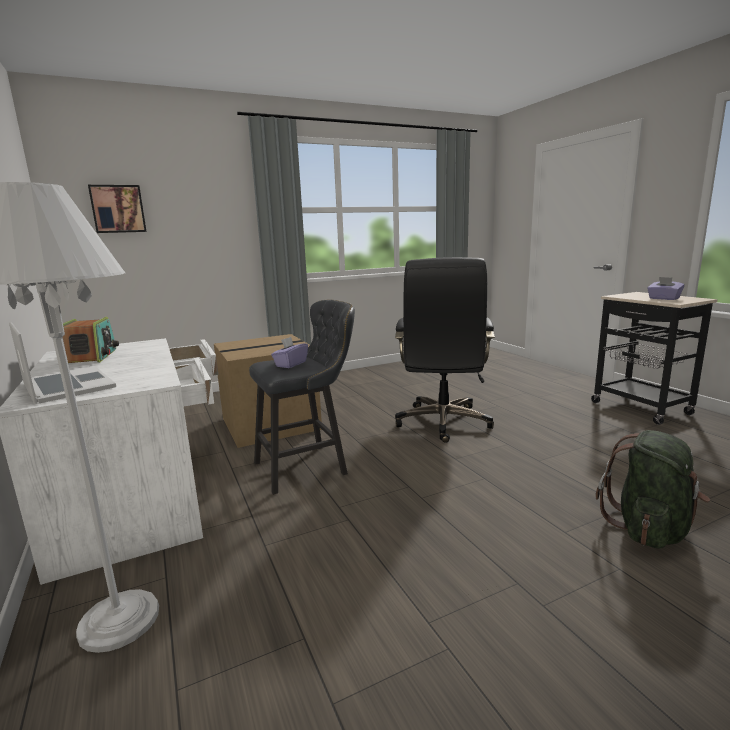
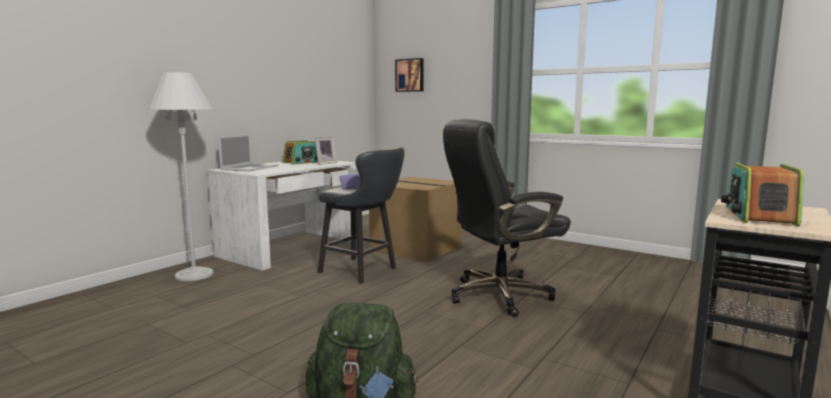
camera: 60 degrees right, 5 degrees down
(139, 349) = (325, 163): none -> picture frame
(663, 298) = (758, 216): purple tissue box -> radio

